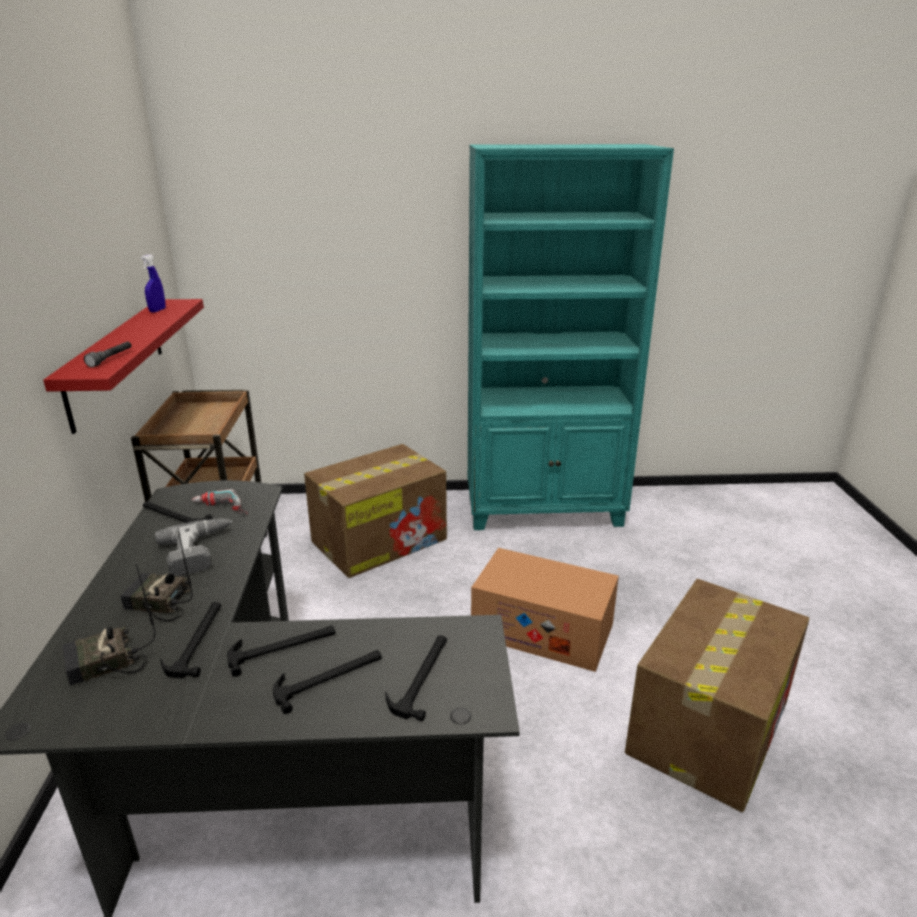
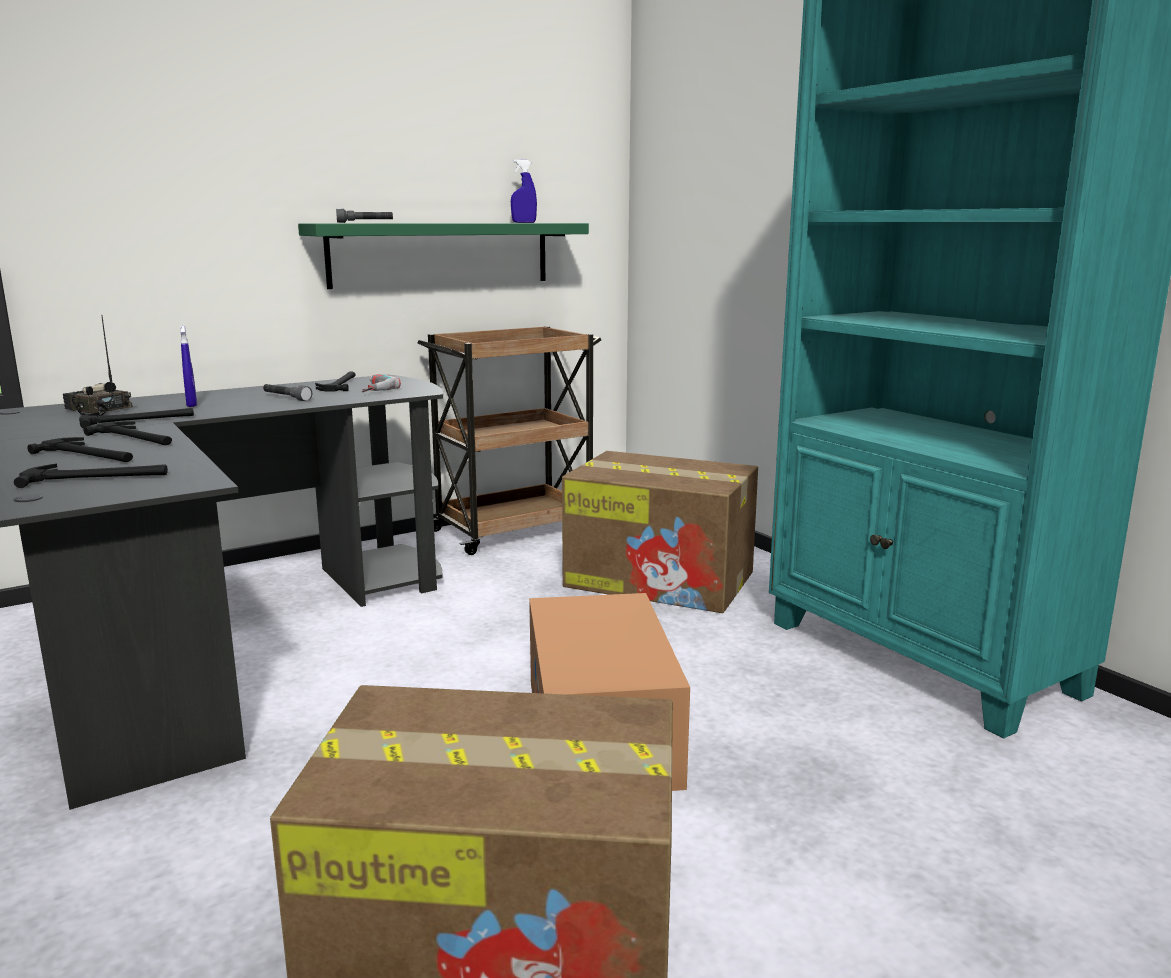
camera: 60 degrees right, 10 degrees down
(116, 360) = (441, 254): red shelf -> green shelf
(158, 603) = (191, 404): radio -> blue spray bottle
(200, 551) = (286, 398): power drill -> grey flashlight

